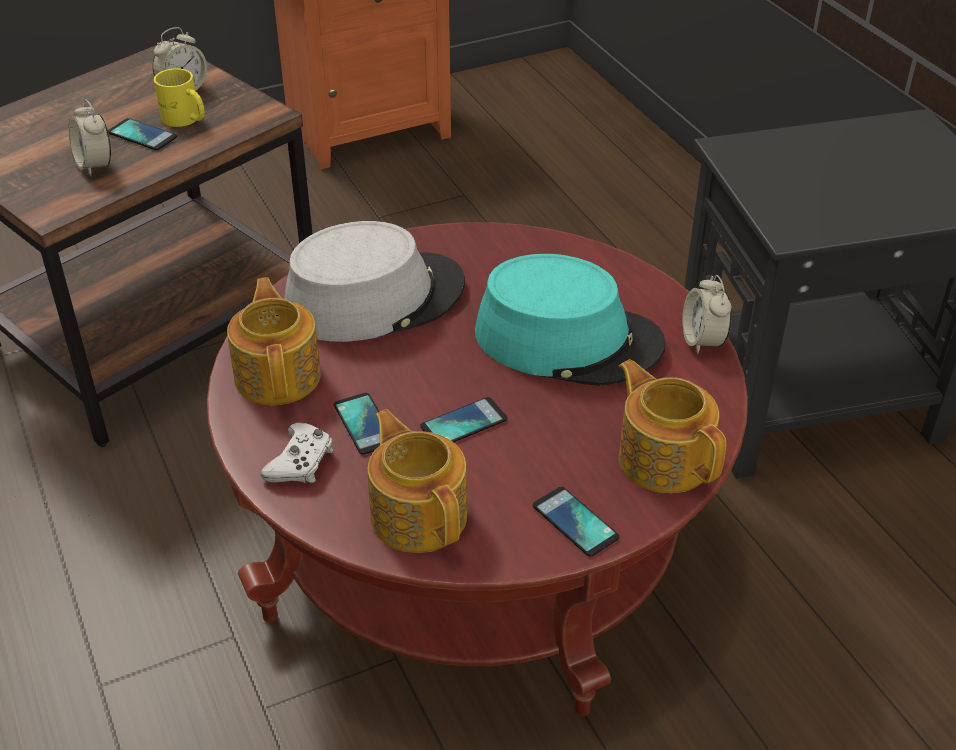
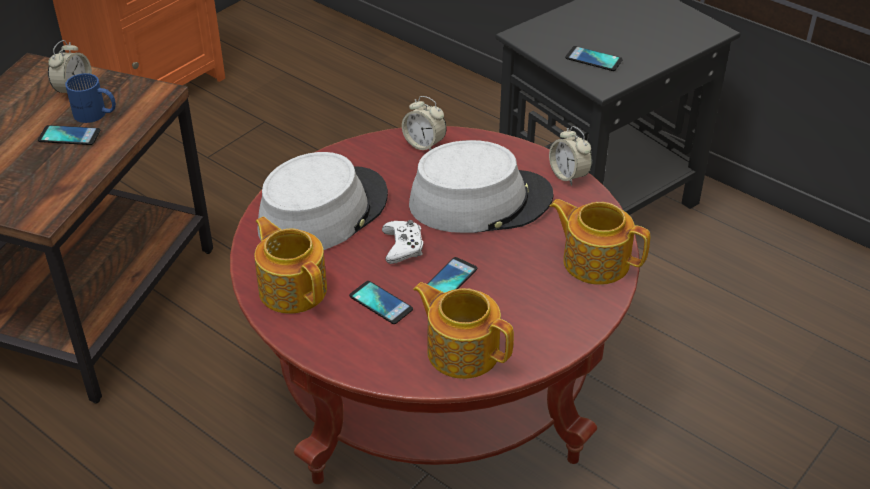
camera: 25 degrees left, 0 degrees up
(95, 165) = (49, 170): alarm clock -> alarm clock (424, 144)
(184, 120) = (95, 115): yellow mug -> blue mug
(300, 462) = (354, 344): white game controller -> white game controller (403, 246)
(568, 339) = (480, 201): turquoise hat -> grey hat
(575, 522) = (567, 321): phone -> phone (593, 59)

